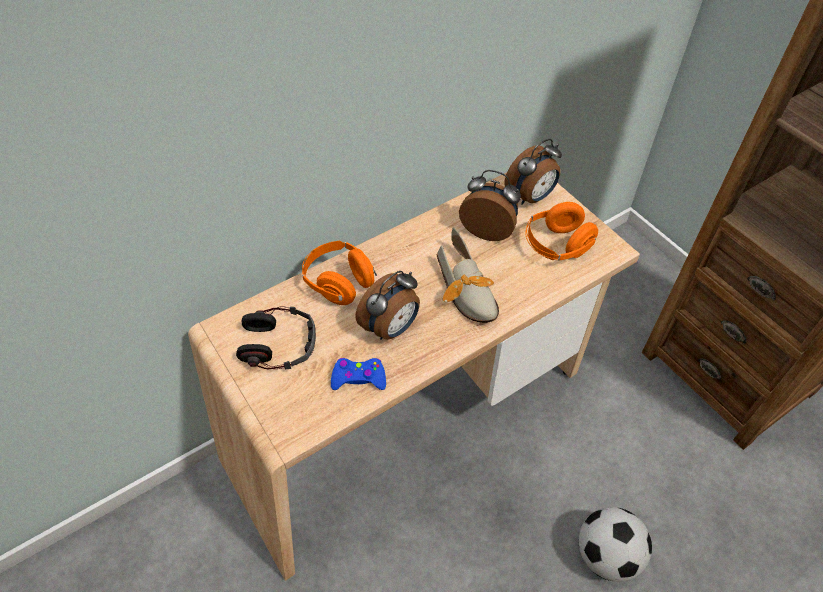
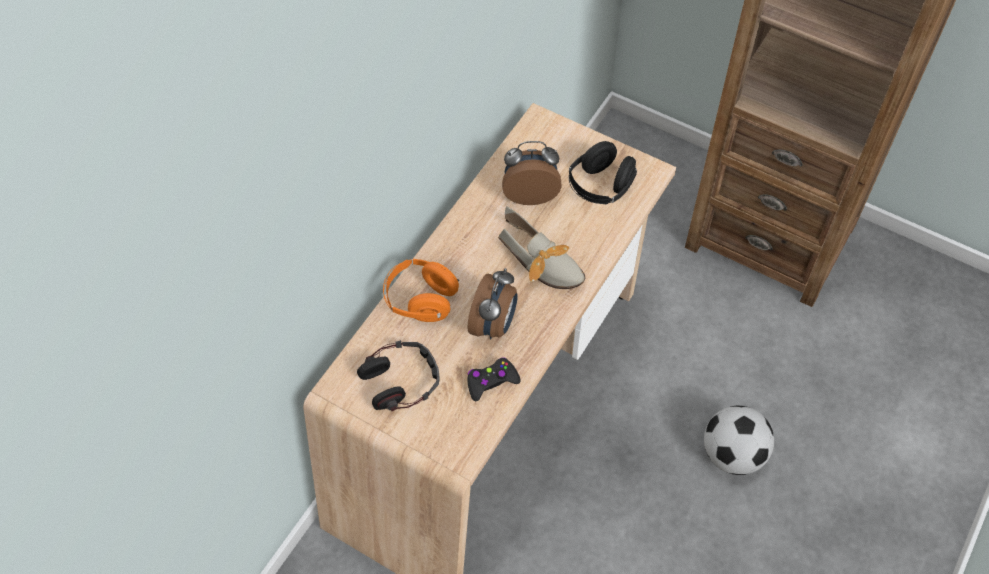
camera: 25 degrees left, 5 degrees up
(359, 378) = (491, 382): blue game controller -> black game controller
(531, 197) = (552, 144): alarm clock -> none
(557, 246) = (600, 187): orange headphones -> black headphones

